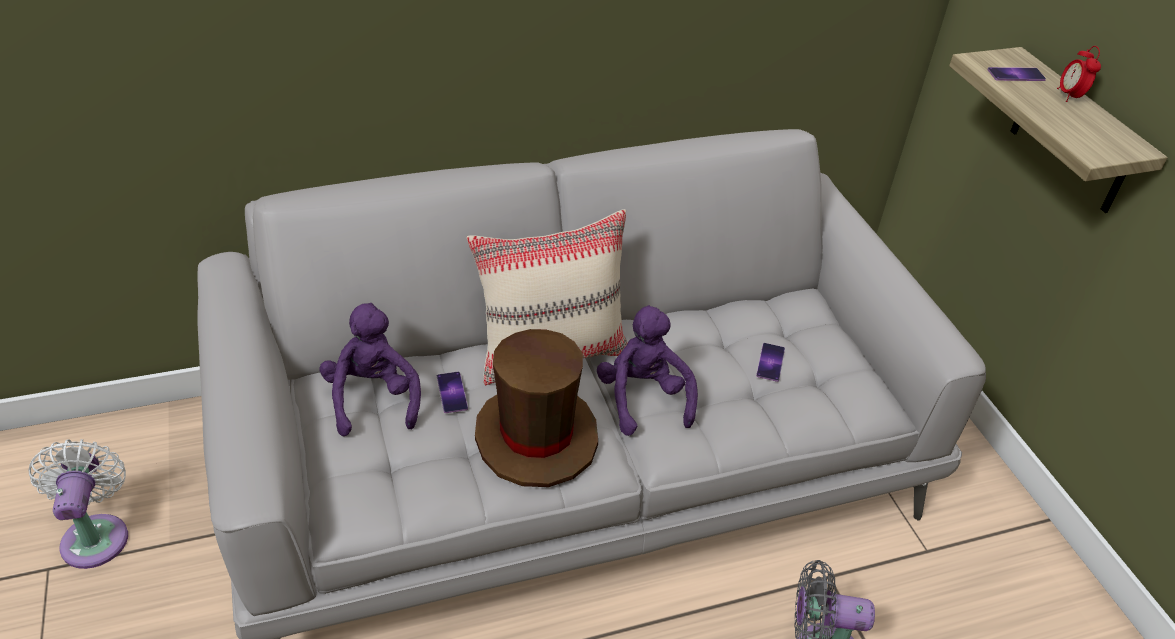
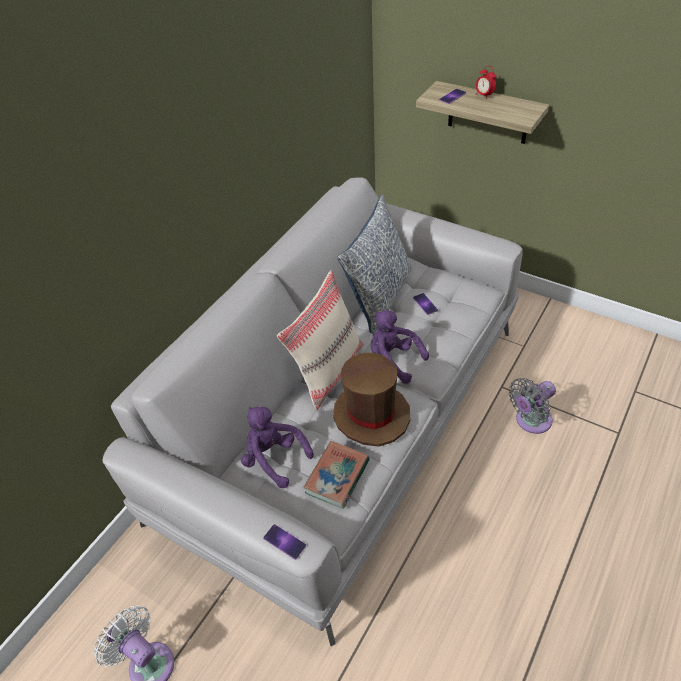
camera: 35 degrees left, 5 degrees up
(410, 471) = (337, 477): none -> book
(452, 392) = (308, 425): phone -> phone (284, 541)
(720, 314) = (379, 296): none -> pillow

